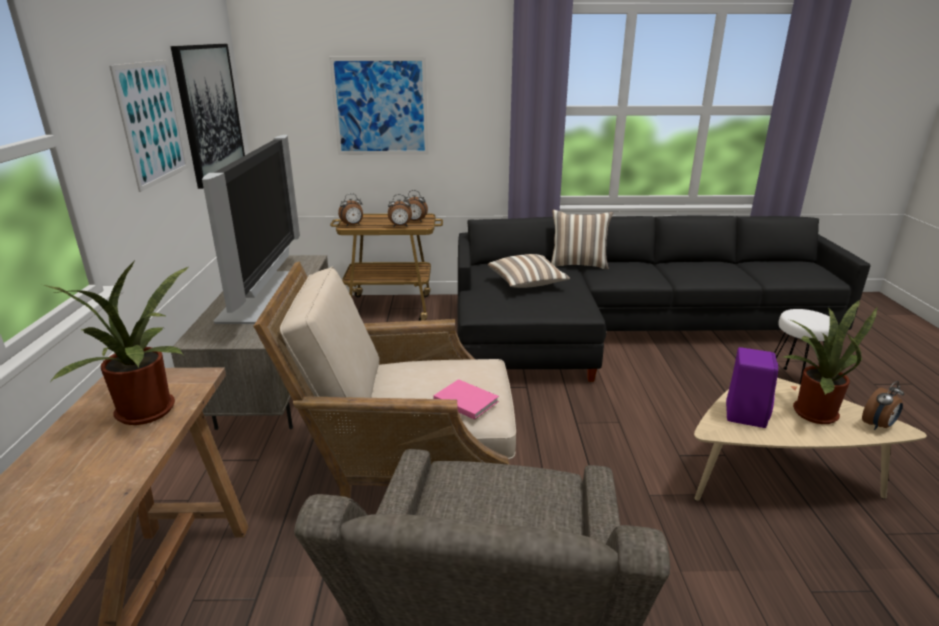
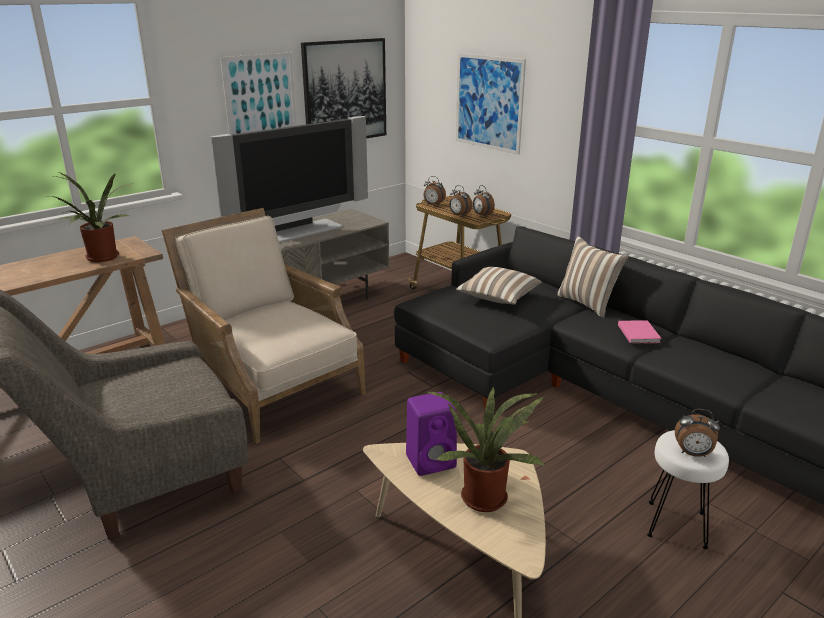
camera: 50 degrees right, 0 degrees up
(465, 400) = (270, 338): pink book -> pink book (639, 333)
(878, 425) = (512, 541): alarm clock -> alarm clock (693, 454)

